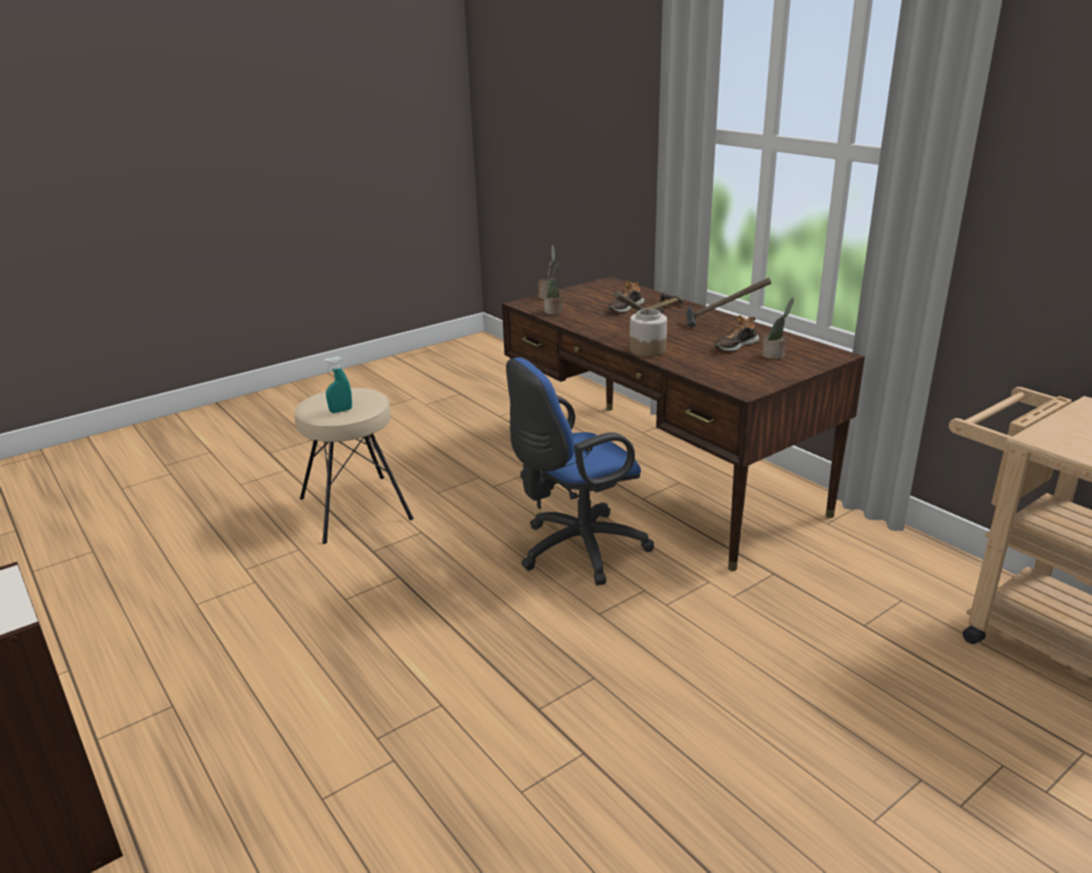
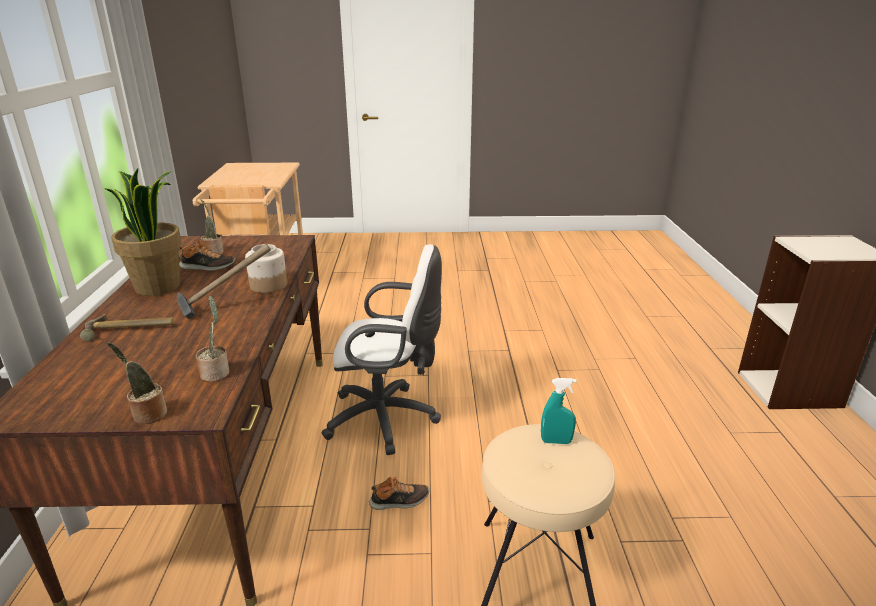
camera: 145 degrees left, 0 degrees up
(576, 550) = (387, 419): blue office chair -> white office chair
(625, 307) = (144, 346): shoe -> shoe (399, 501)
(721, 326) = (159, 286): hammer -> potted plant

